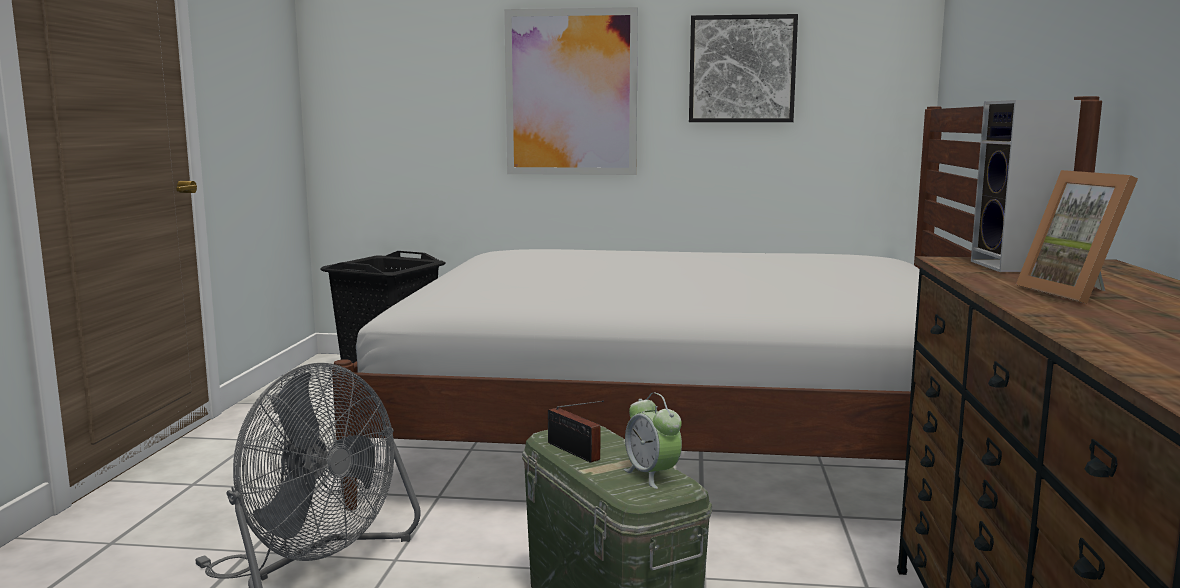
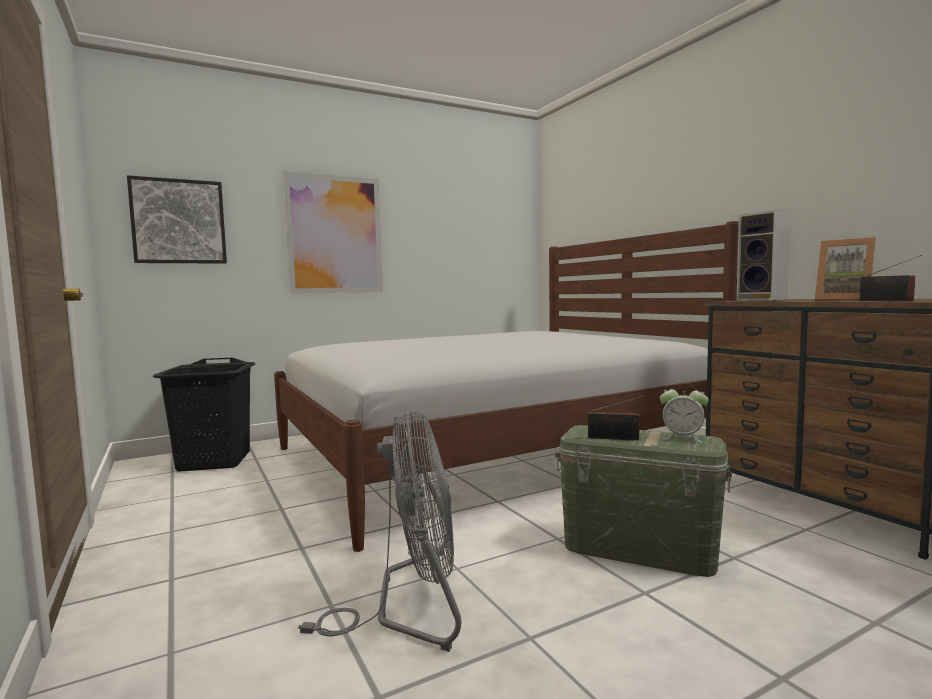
camera: 35 degrees left, 5 degrees down
(742, 69) = (441, 224): picture -> picture (179, 221)
(1054, 314) = (887, 301): none -> radio

